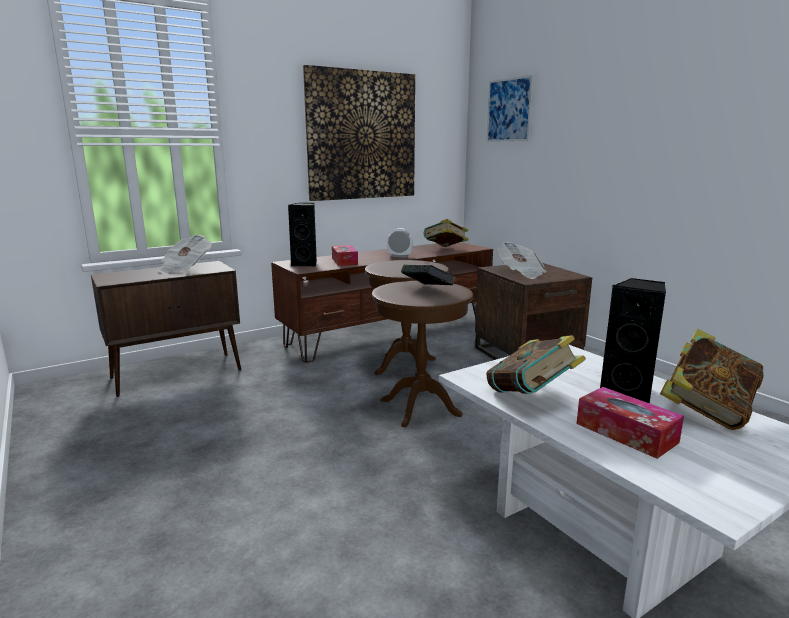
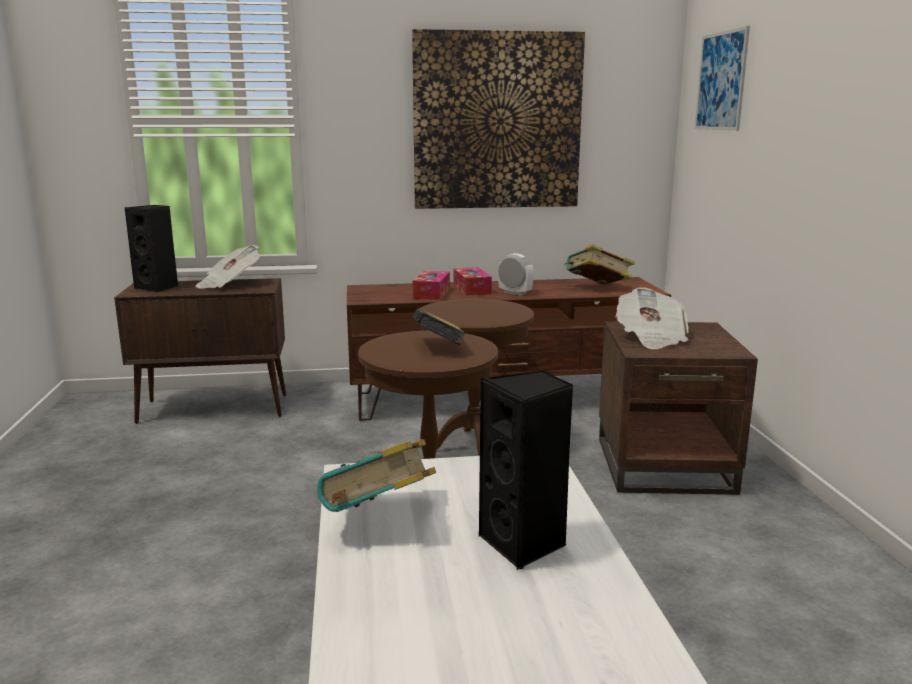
camera: 25 degrees right, 0 degrees up
(306, 264) = (380, 292): black speaker -> black speaker (158, 287)
(626, 433) = (417, 598): tissue box -> tissue box (471, 289)
(707, 411) = (590, 601): book -> none

